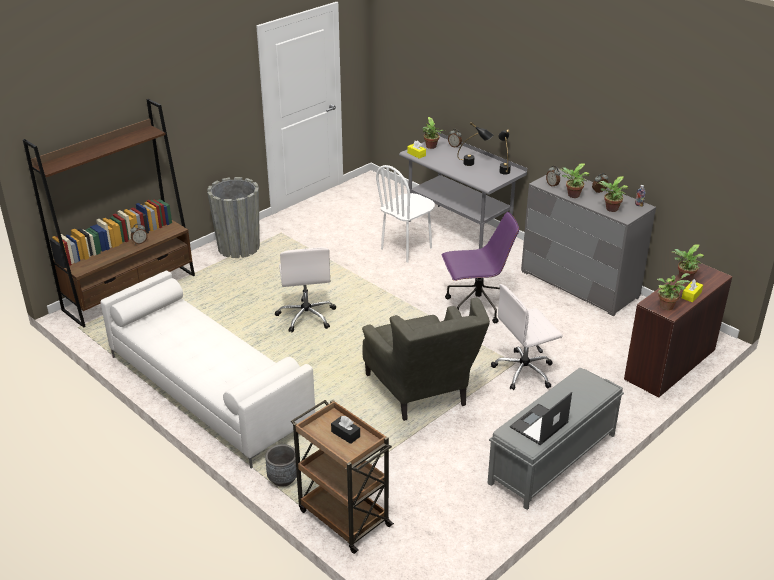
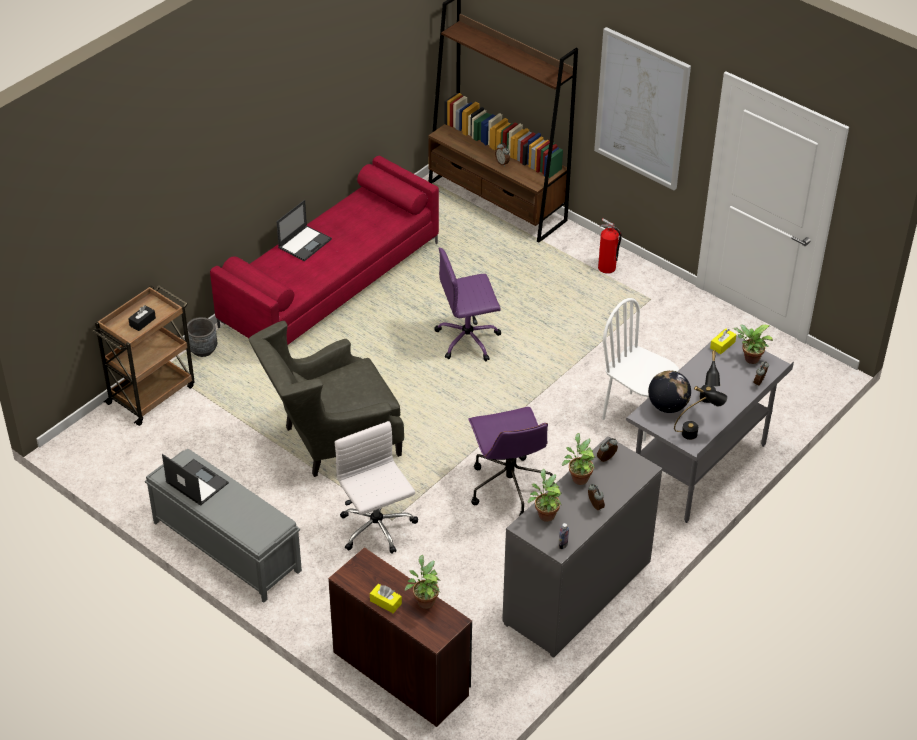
camera: 85 degrees right, 10 degrees up
(199, 362) = (305, 243): none -> laptop
(206, 108) = (642, 108): none -> picture
(207, 391) = (330, 284): white sofa -> red sofa
(239, 247) = (607, 268): grey planter -> fire extinguisher
(306, 316) = (468, 339): white office chair -> purple office chair
(477, 176) = (667, 406): none -> globe
(667, 305) = (361, 575): potted plant -> none

